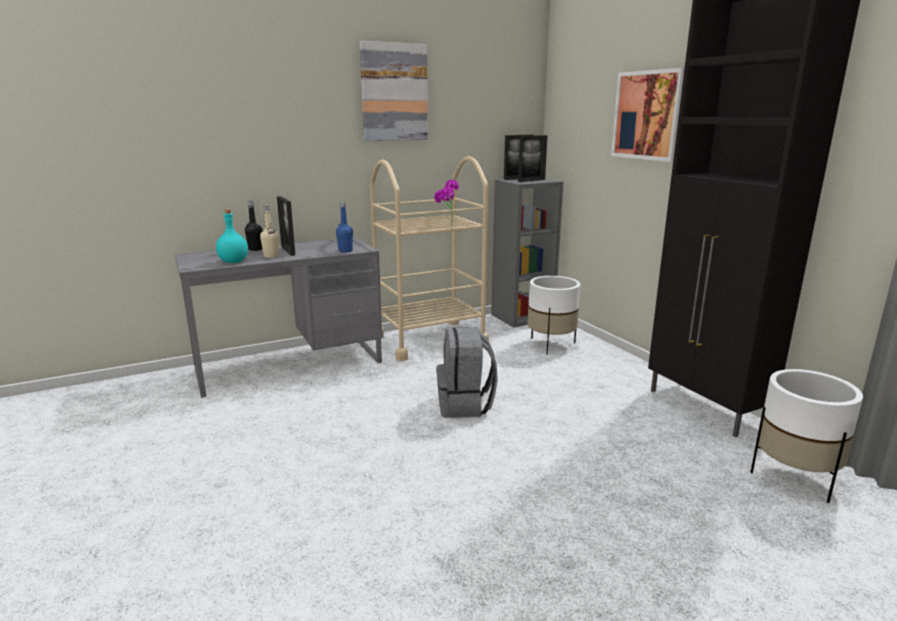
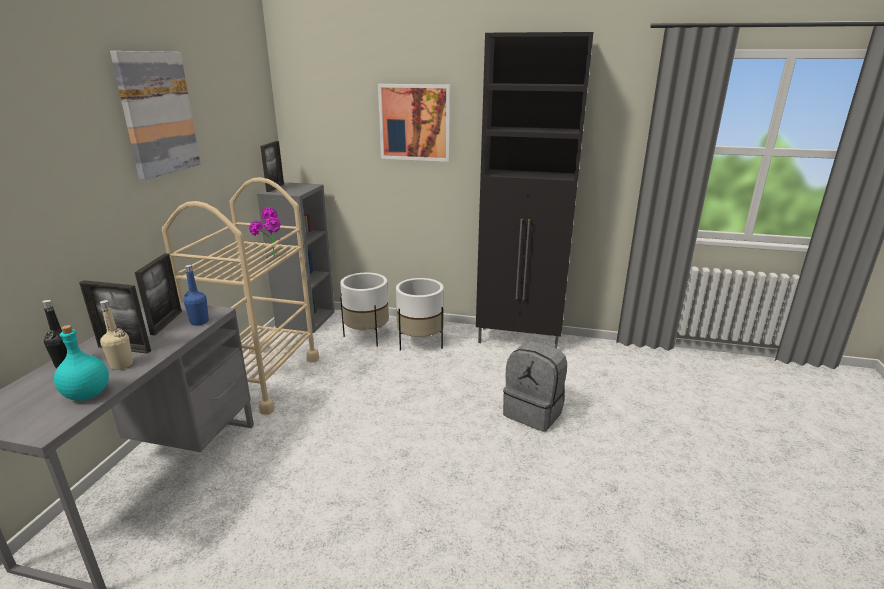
camera: 50 degrees left, 5 degrees up
(465, 405) = (391, 422): grey backpack -> grey backpack (534, 412)
(531, 180) = (296, 188): picture frame -> picture frame (166, 322)
(794, 478) = (608, 362): white planter -> white planter (420, 343)

